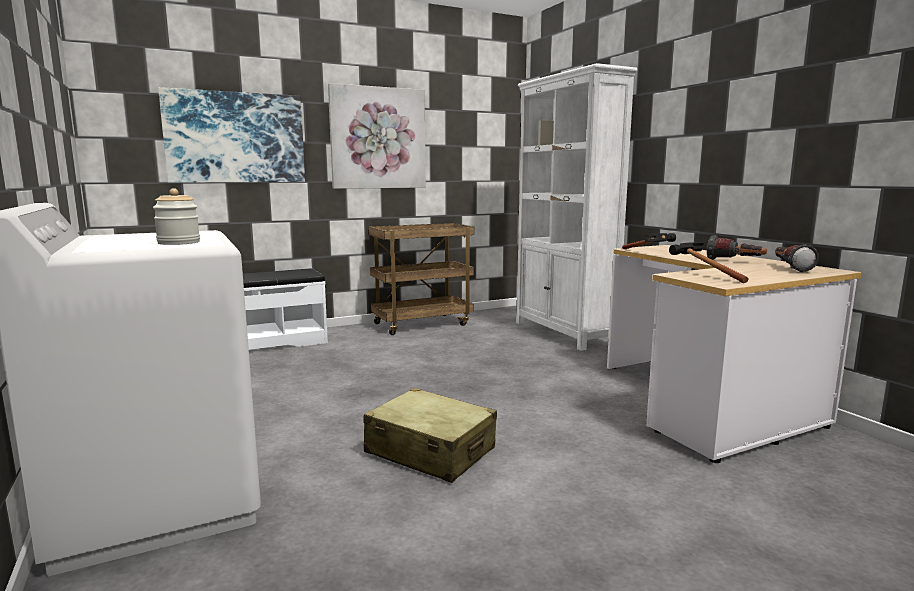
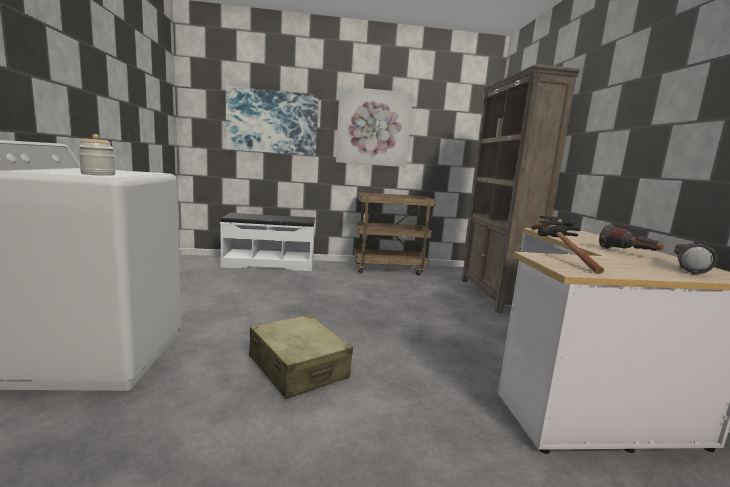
camera: 20 degrees right, 0 degrees up
(563, 333) = (494, 295): white bookcase -> brown bookcase

